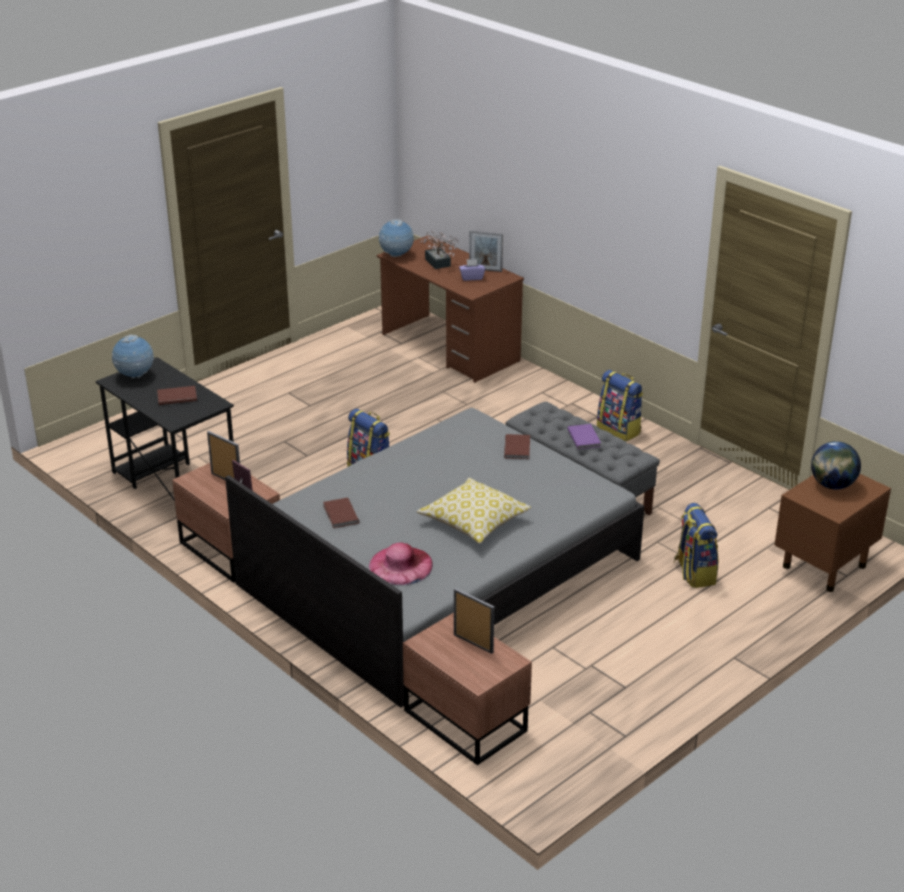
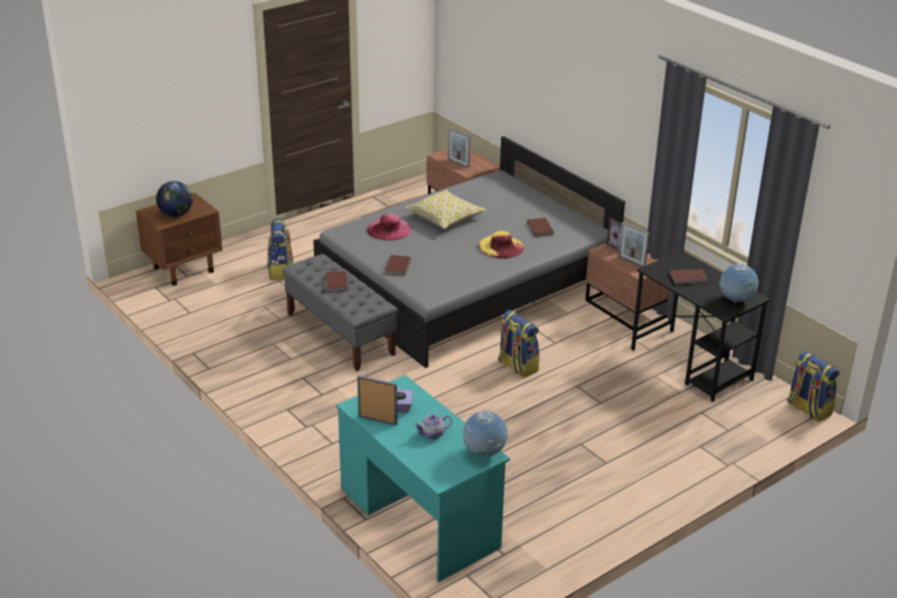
camera: 175 degrees left, 0 degrees up
(393, 483) = (501, 247): none -> yellow hat
(401, 565) = (498, 195): pink hat -> pink hat (389, 229)
(439, 264) = (432, 434): potted plant -> teapot
(450, 348) = (419, 518): brown desk -> turquoise desk
(584, 438) = (336, 283): purple book -> brown book
(619, 430) = (273, 392): backpack -> backpack (808, 409)

